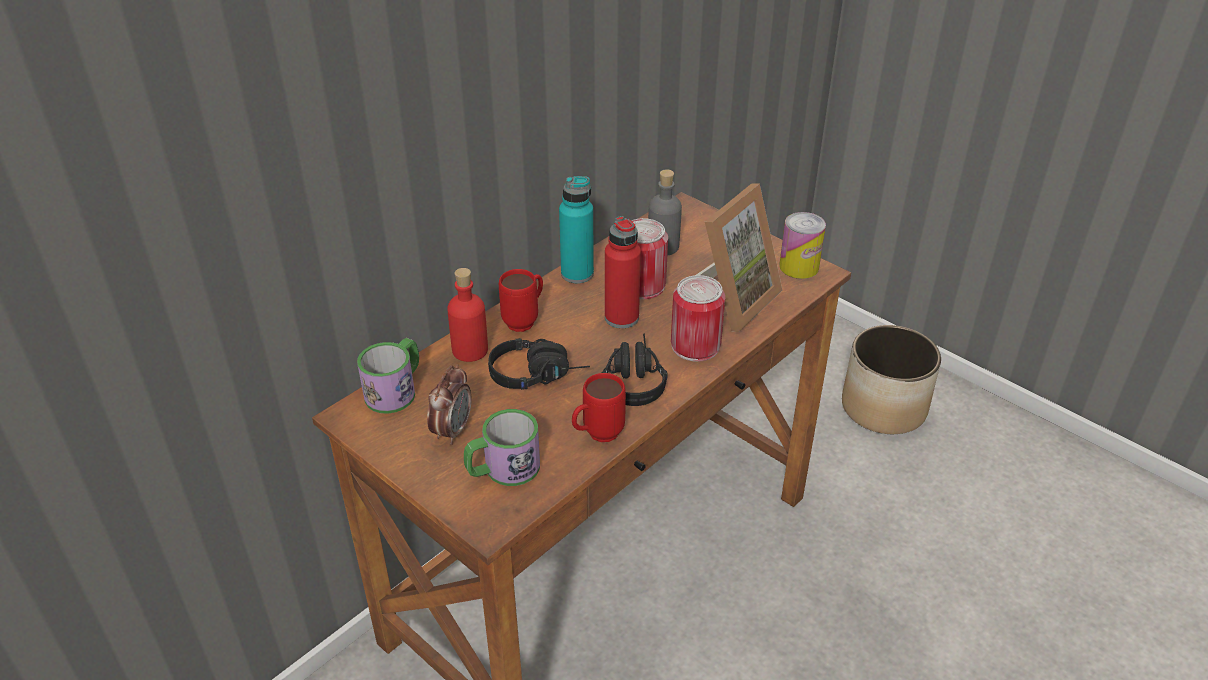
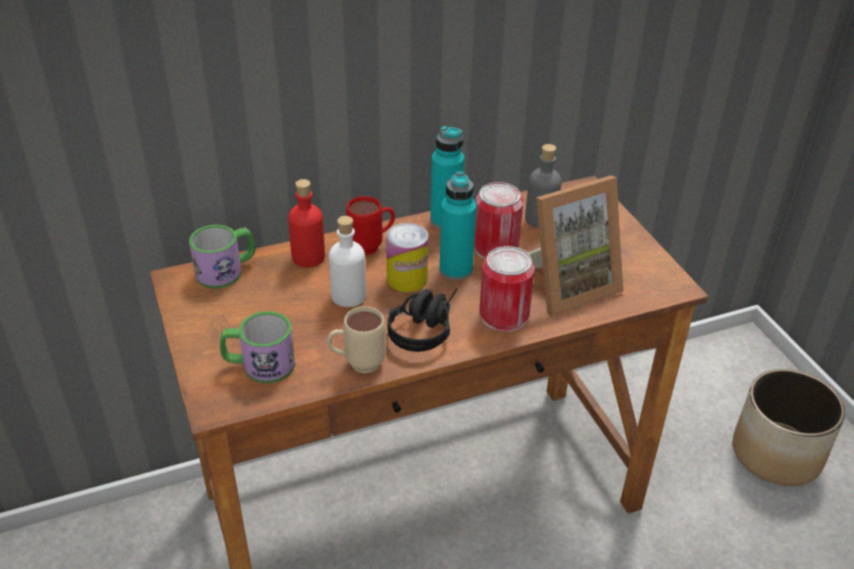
camera: 25 degrees right, 0 degrees up
(452, 430) = (244, 318): alarm clock -> none
(539, 374) = (348, 296): black headphones -> white bottle
(596, 436) = (357, 364): red mug -> beige mug
(621, 318) = (456, 270): red bottle -> turquoise bottle
(799, 267) = (658, 275): can -> can (407, 279)

